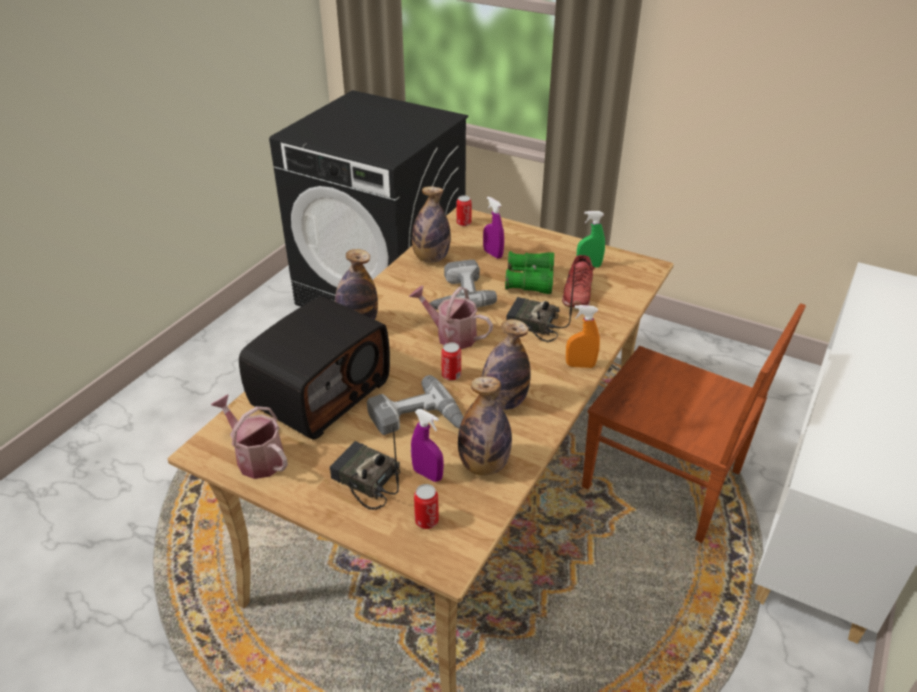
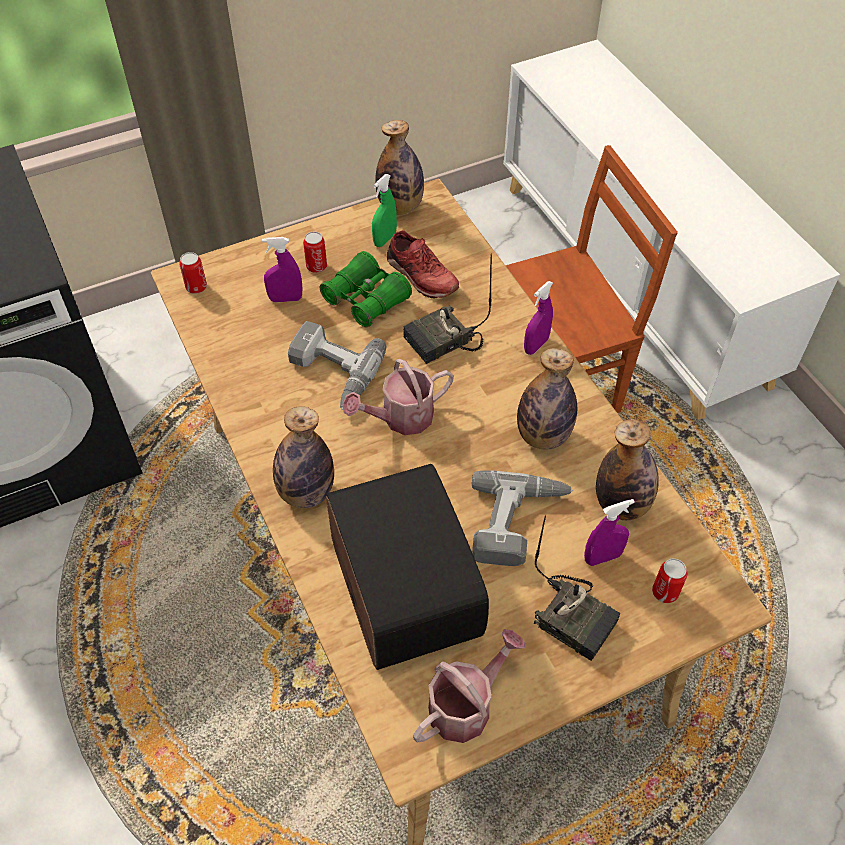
camera: 55 degrees left, 15 degrees up
(256, 457) = (466, 705): watering can -> watering can turned 150 degrees clockwise
(365, 481) = (575, 617): radio -> radio turned 120 degrees counterclockwise
(431, 258) = (239, 356): bottle -> bottle (400, 207)
(451, 375) = (468, 455): can -> can (316, 266)
(580, 365) = (536, 345): orange spray bottle -> purple spray bottle

